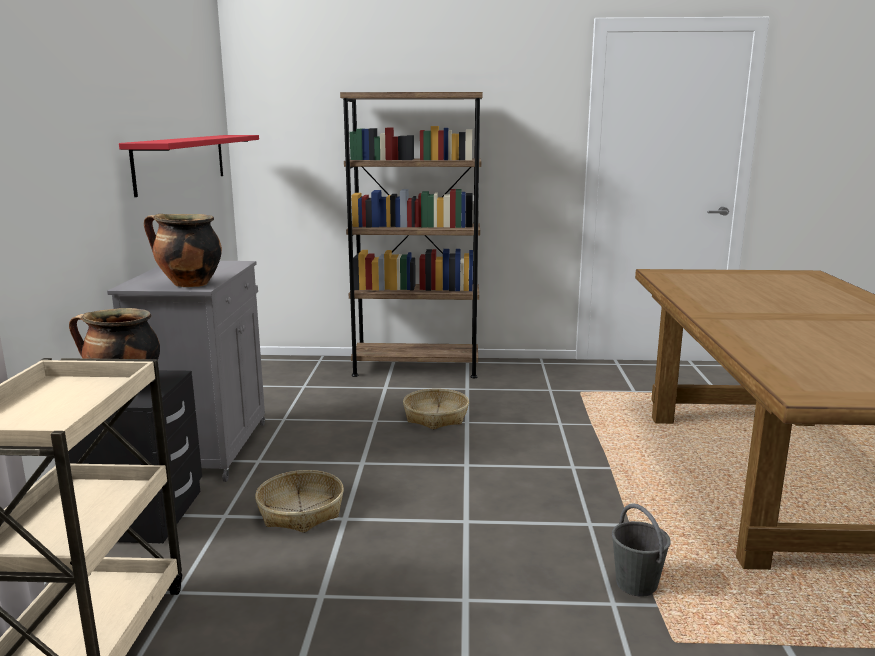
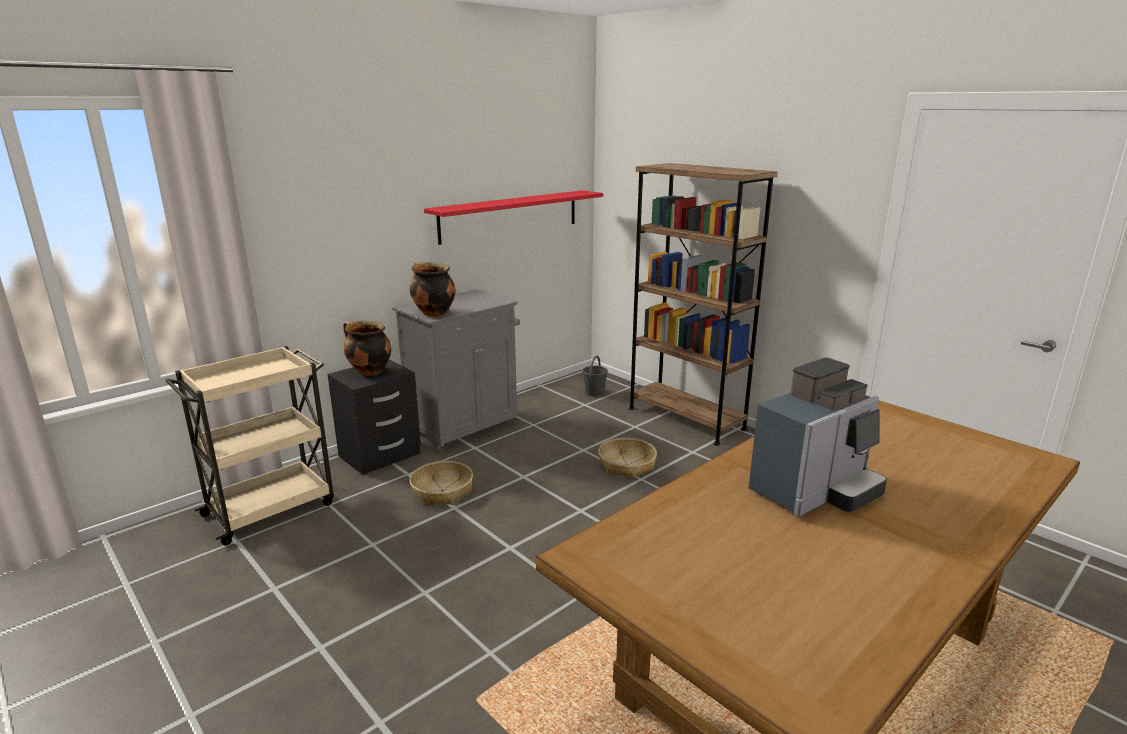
camera: 45 degrees right, 5 degrees up
(636, 583) = (527, 652): grey bucket -> grey bucket (594, 393)
(784, 316) = (815, 491): none -> coffee machine

